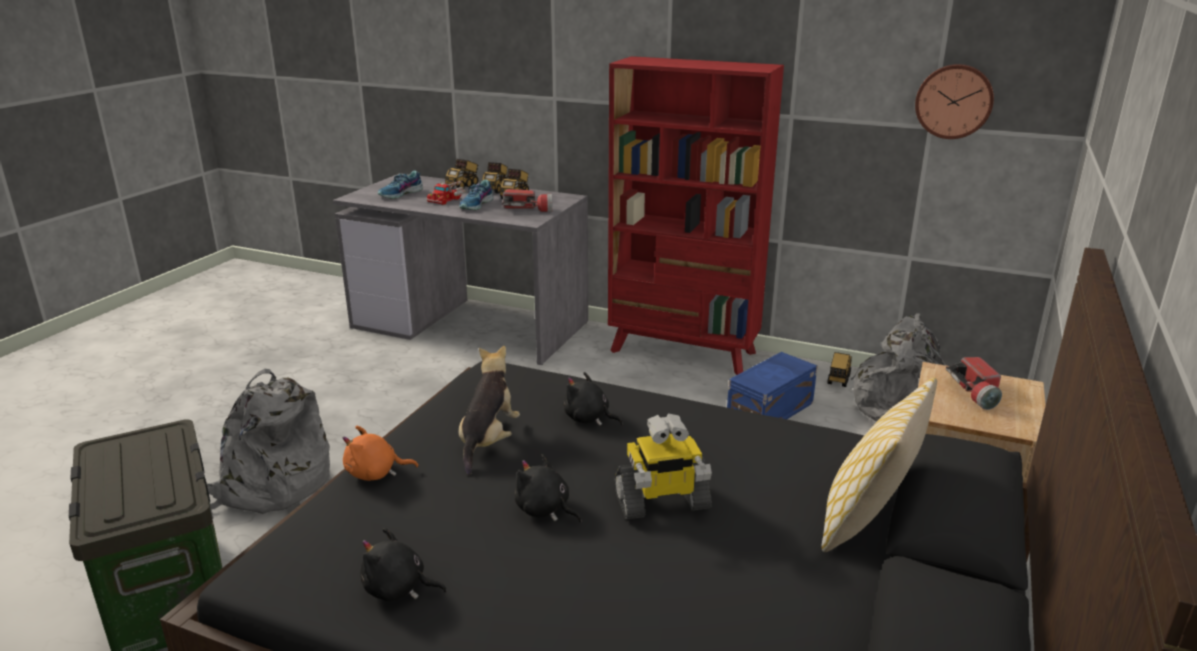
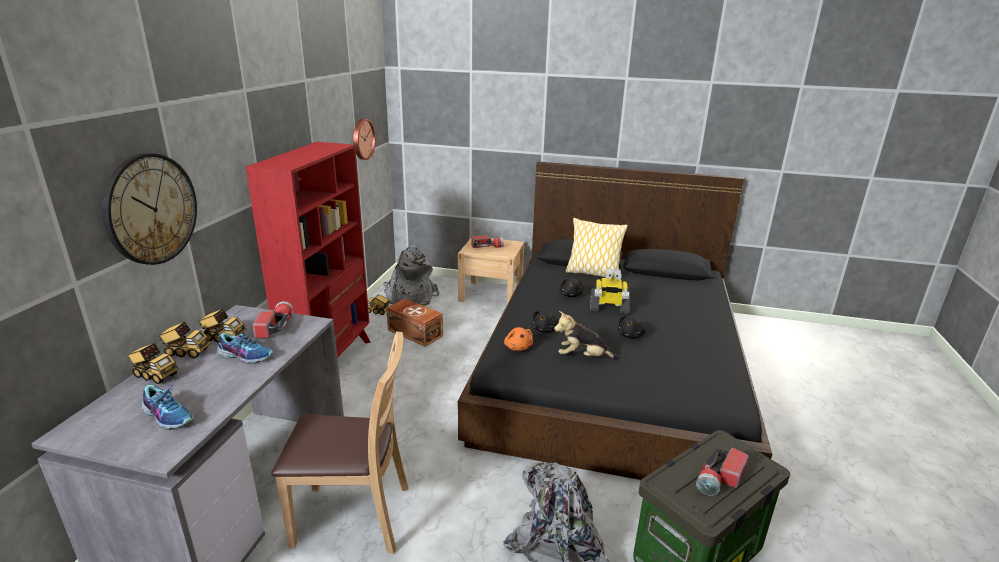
camera: 100 degrees left, 0 degrees up
(127, 470) = (719, 479): none -> flashlight
(375, 473) = (635, 388): orange plush toy -> orange plush toy (518, 347)
(398, 589) = (710, 363): black plush toy -> black plush toy (571, 295)
(403, 374) = (354, 516): none -> brown chair
(448, 199) = (211, 377): toy truck -> none
(519, 60) = (151, 209): none -> wall clock
(661, 502) = (608, 309): toy robot -> toy robot turned 120 degrees clockwise
(772, 410) = (415, 332): blue storage box -> brown storage box

